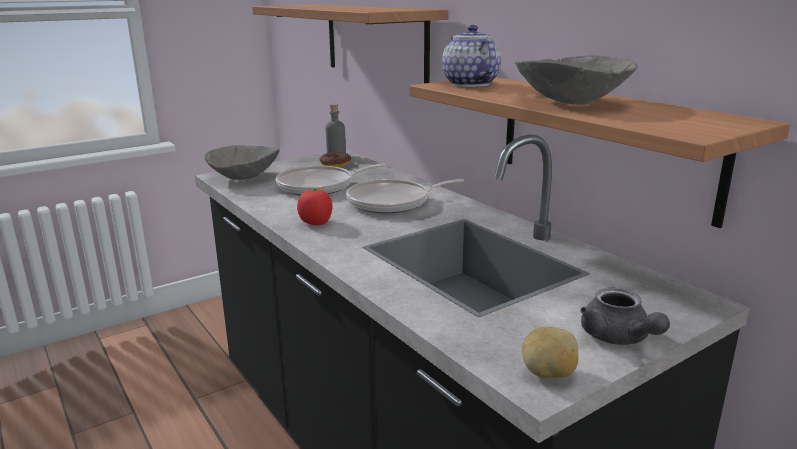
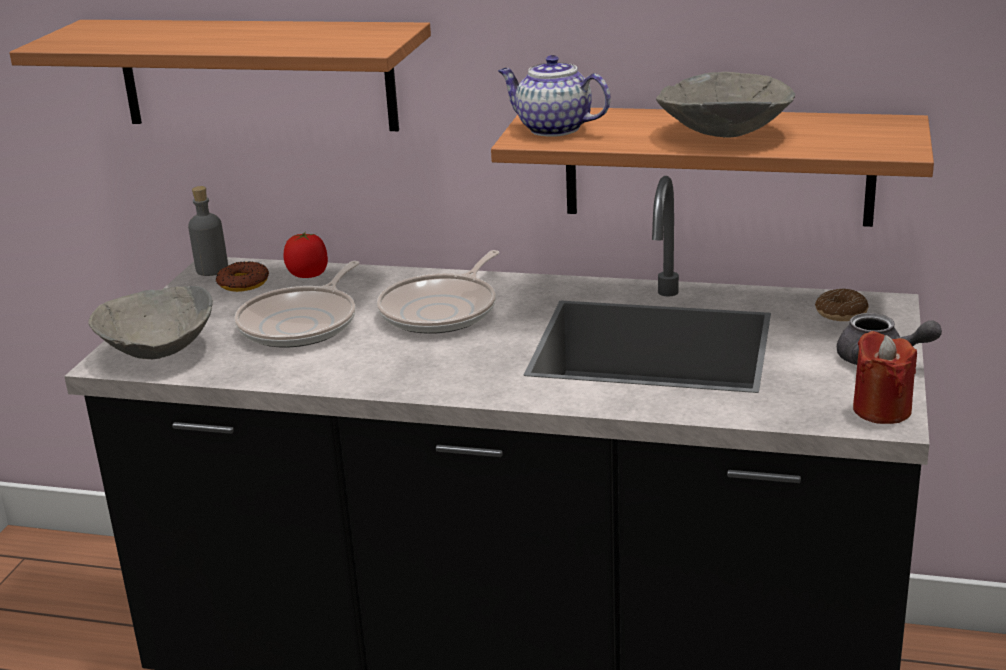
camera: 40 degrees left, 5 degrees up
(316, 223) = (411, 370): tomato -> tomato (308, 275)
(548, 374) = (881, 410): potato -> red candle
(648, 294) = (841, 313): none -> donut

